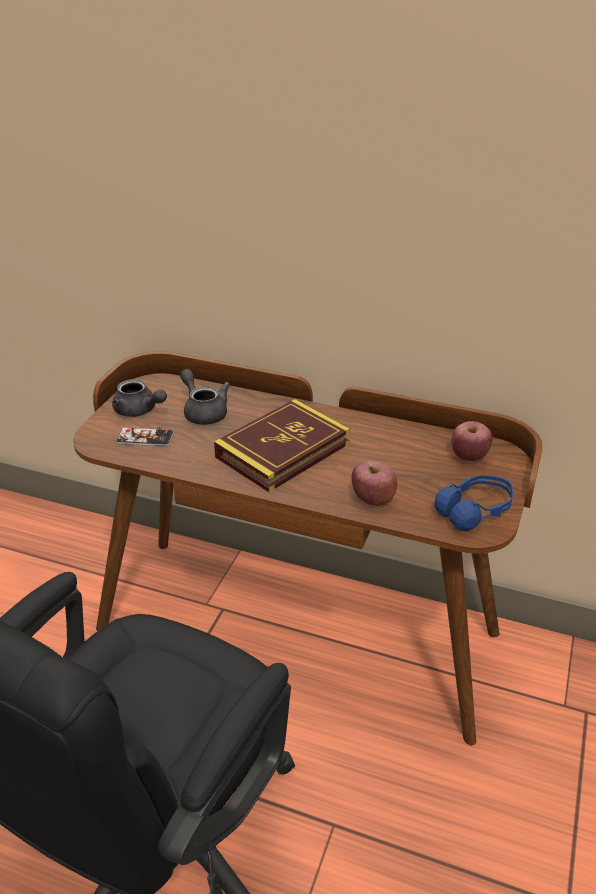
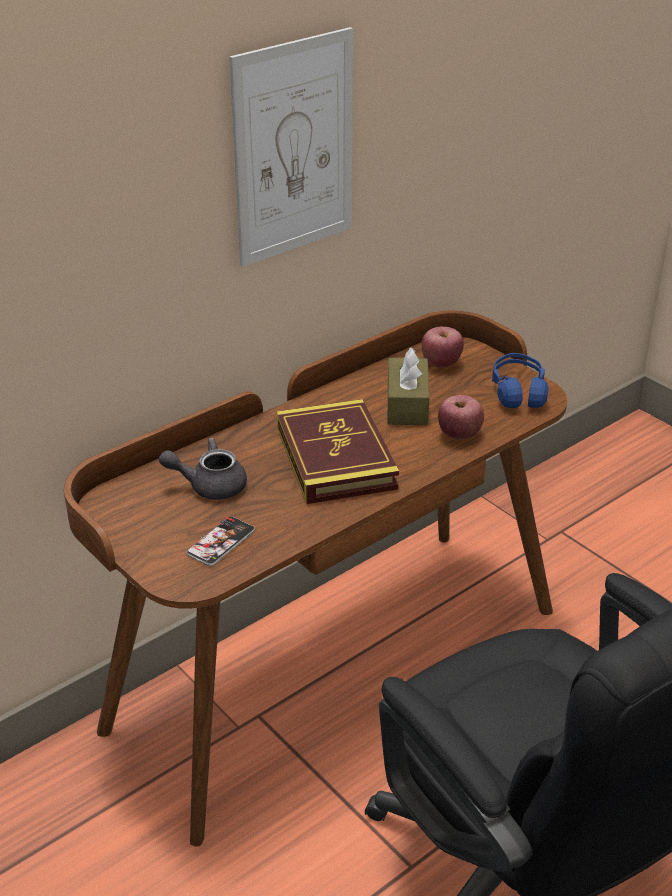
camera: 60 degrees left, 0 degrees up
(139, 411) = (158, 531): grey teapot -> none
(375, 193) = (294, 148): none -> picture
(389, 459) = (407, 404): none -> brown tissue box

